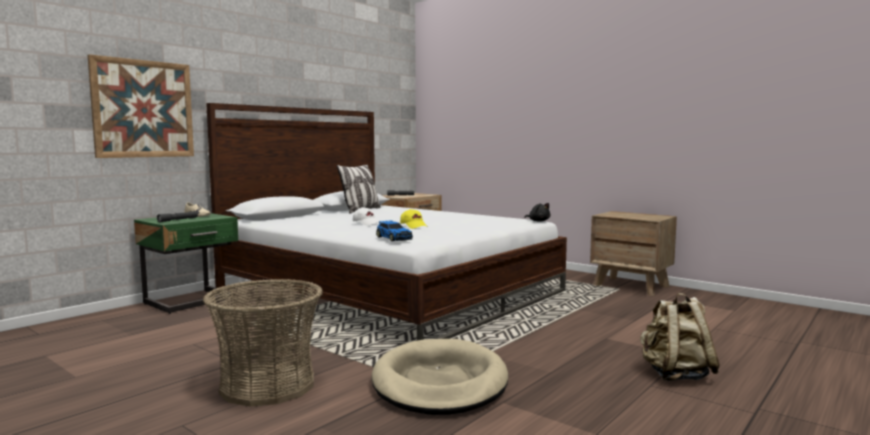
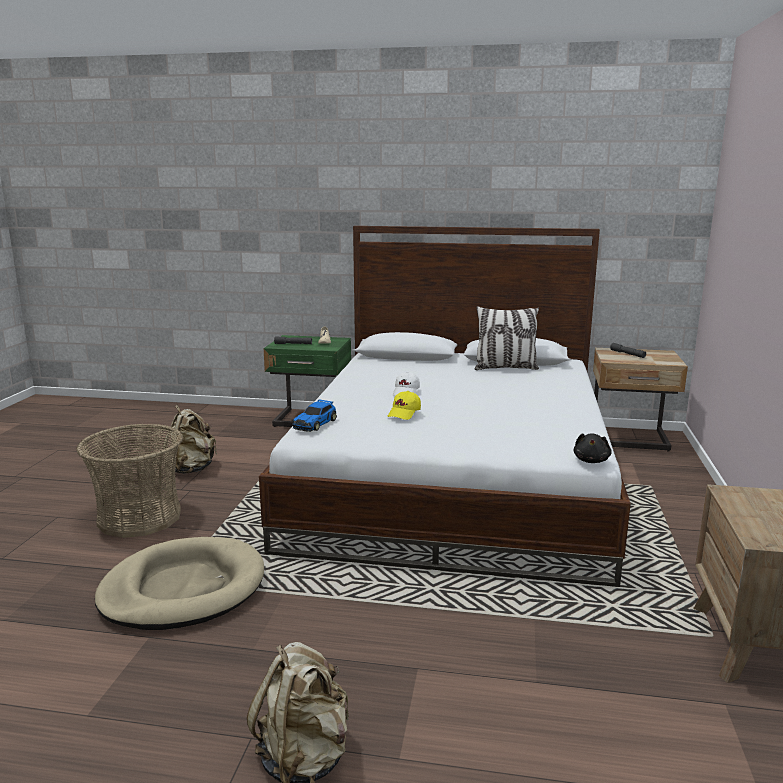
camera: 60 degrees right, 10 degrees up
(143, 109) = (296, 233): picture -> none
(195, 353) = (192, 469): none -> beige backpack

